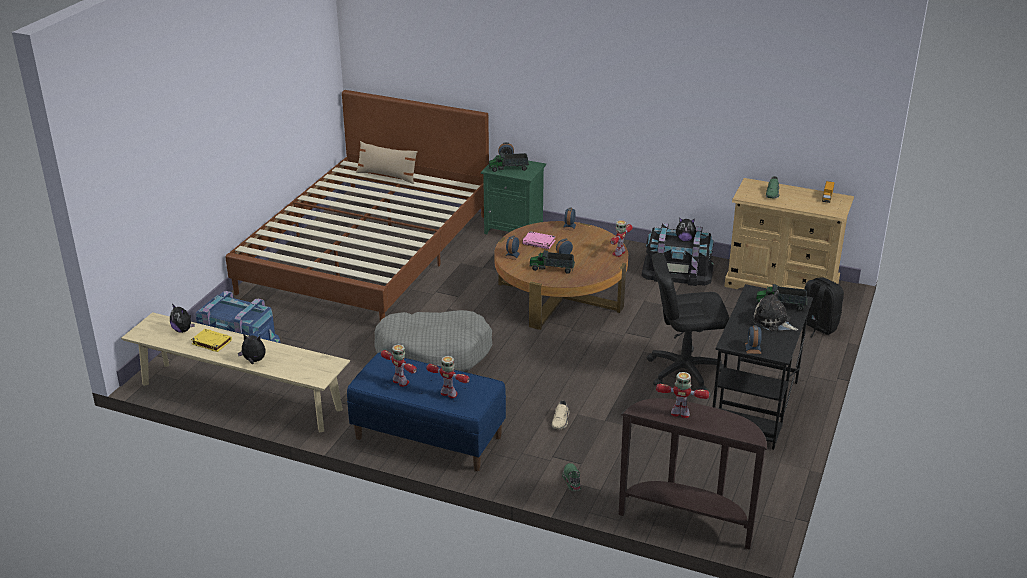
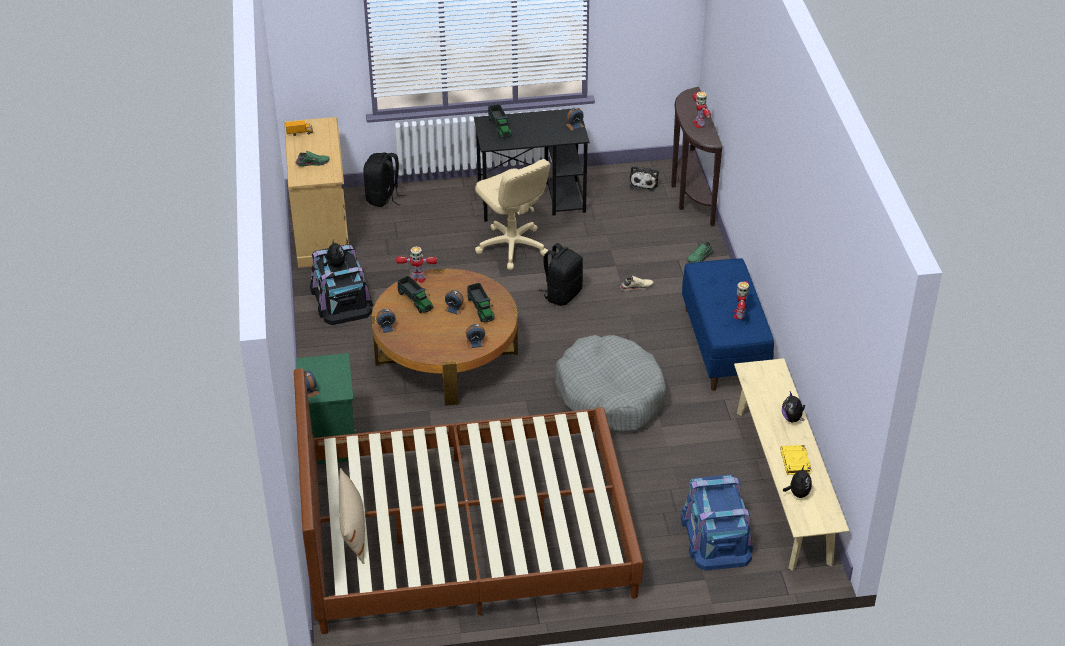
camera: 120 degrees left, 10 degrees up
(449, 394) = (728, 283): toy robot -> none
(509, 168) = (330, 380): toy truck -> toy truck (415, 300)
(539, 242) = (436, 335): pink book -> none
(588, 375) = (562, 294): none -> black backpack
(684, 371) = (512, 247): black office chair -> beige office chair
(773, 322) = (529, 125): plush toy -> plush toy (644, 182)

